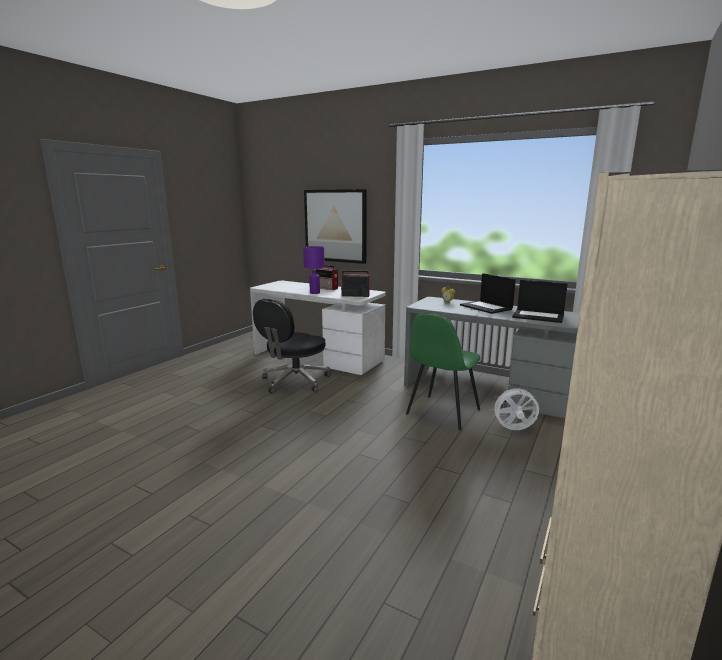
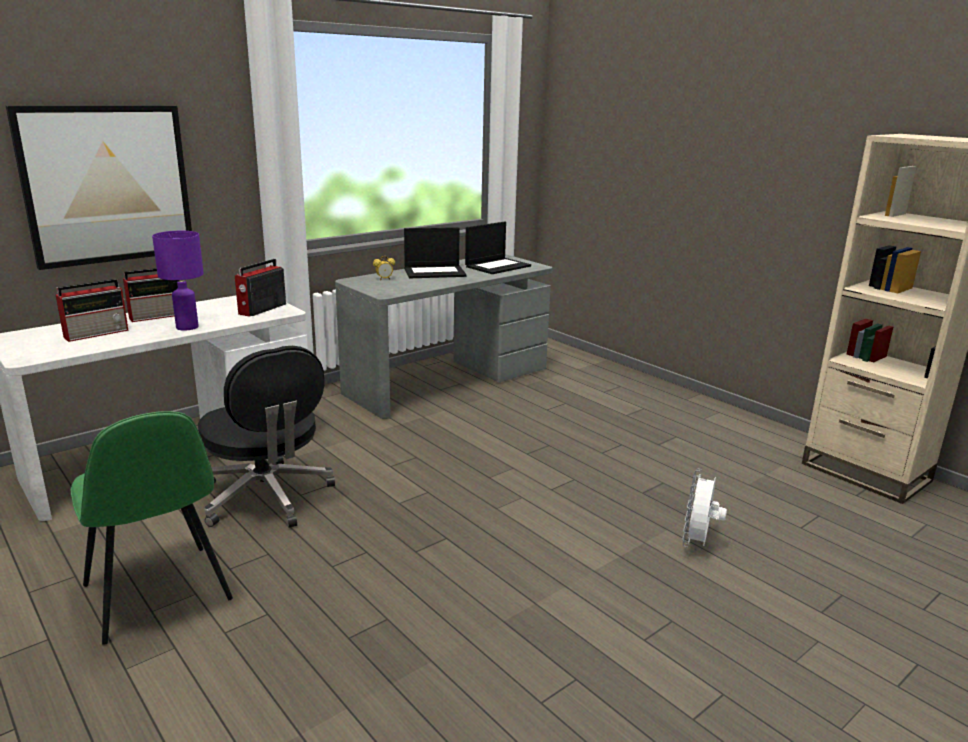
camera: 70 degrees left, 5 degrees up
(294, 287) = (97, 333): none -> radio
(442, 413) = (484, 418): green chair -> green chair (158, 595)
(514, 430) = (552, 396): white fan -> white fan (697, 543)

